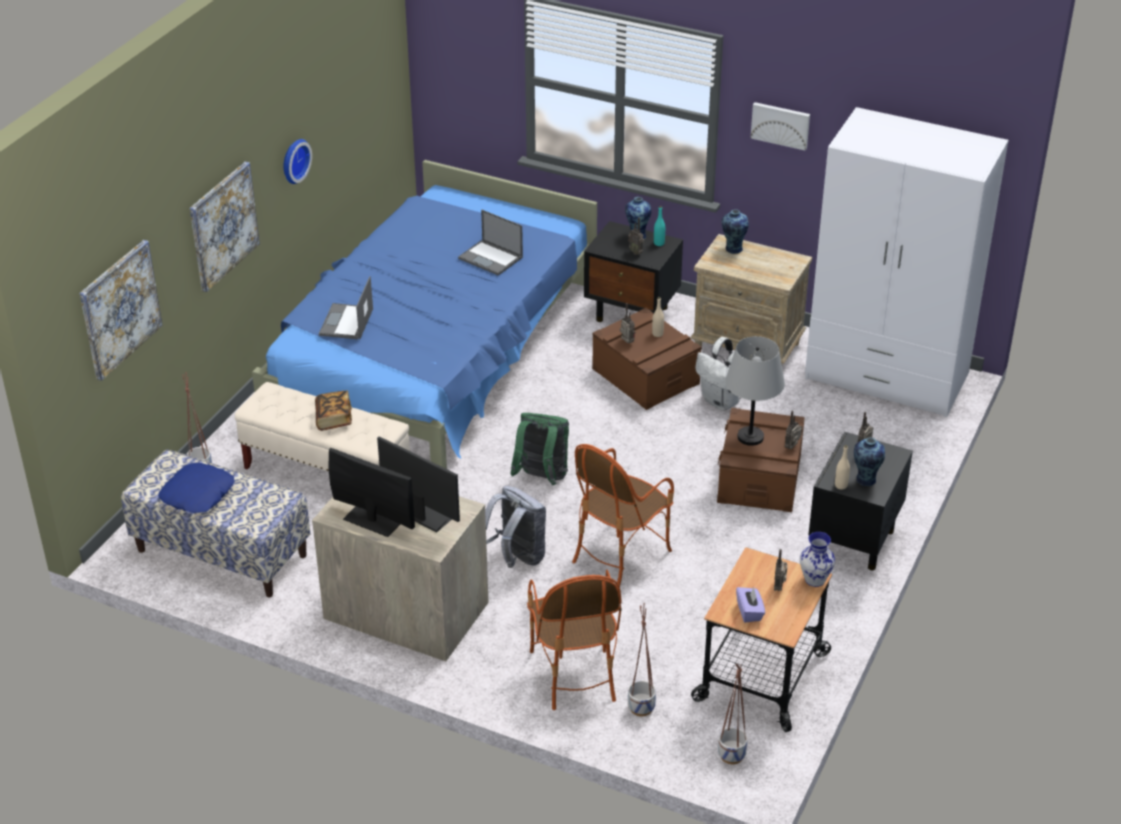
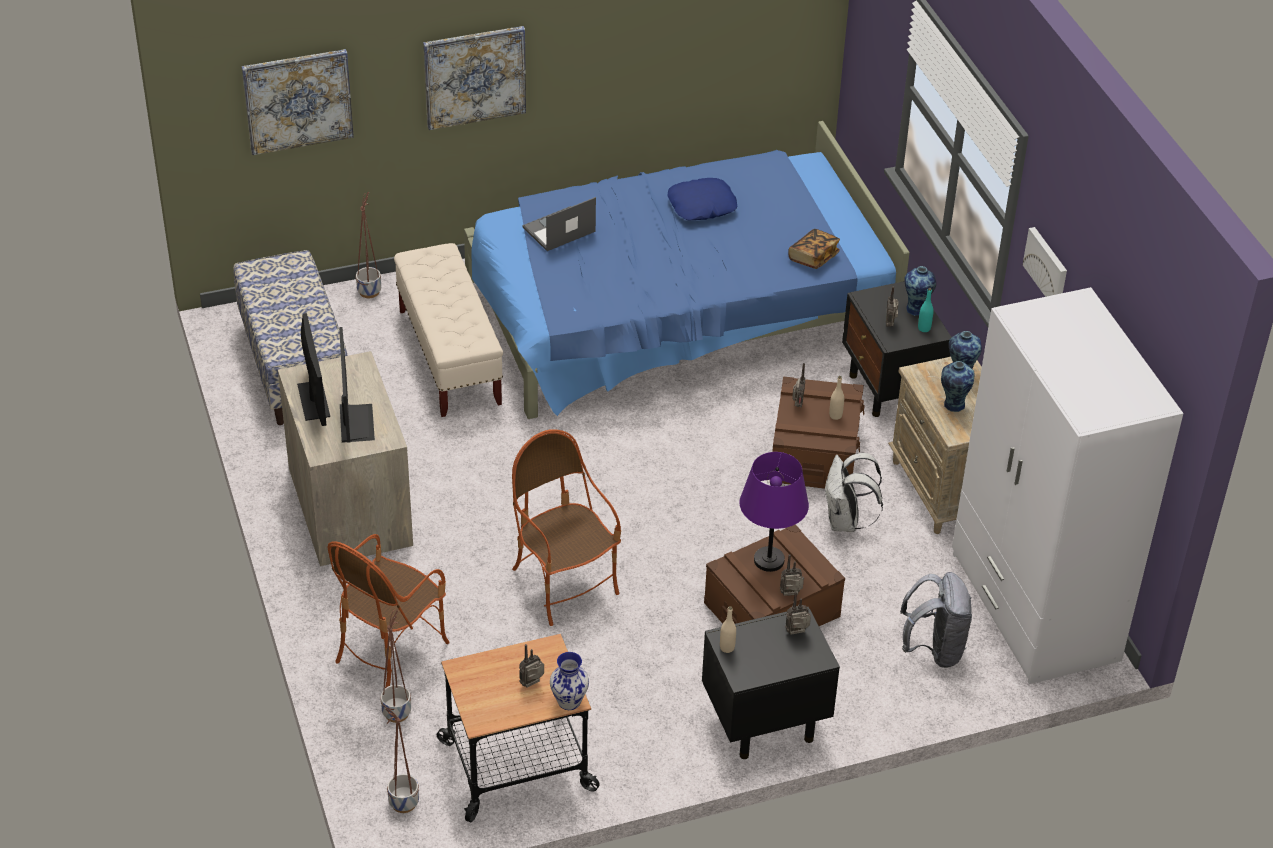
camera: 45 degrees right, 5 degrees up
(198, 494) = (278, 300): blue pillow -> blue pillow (702, 206)
(293, 160) = (607, 50): wall clock -> none
(334, 419) = (452, 307): book -> book (813, 257)
(491, 258) = (756, 248): laptop -> none
(516, 558) = (484, 527): grey backpack -> grey backpack (934, 649)
(541, 478) = (598, 478): green backpack -> none
(620, 553) = (564, 584): armchair -> armchair turned 60 degrees clockwise
(749, 612) = (480, 684): purple tissue box -> none
(750, 437) = (768, 560): grey table lamp -> purple table lamp
(865, 480) = (755, 659): vase -> vase (953, 404)

